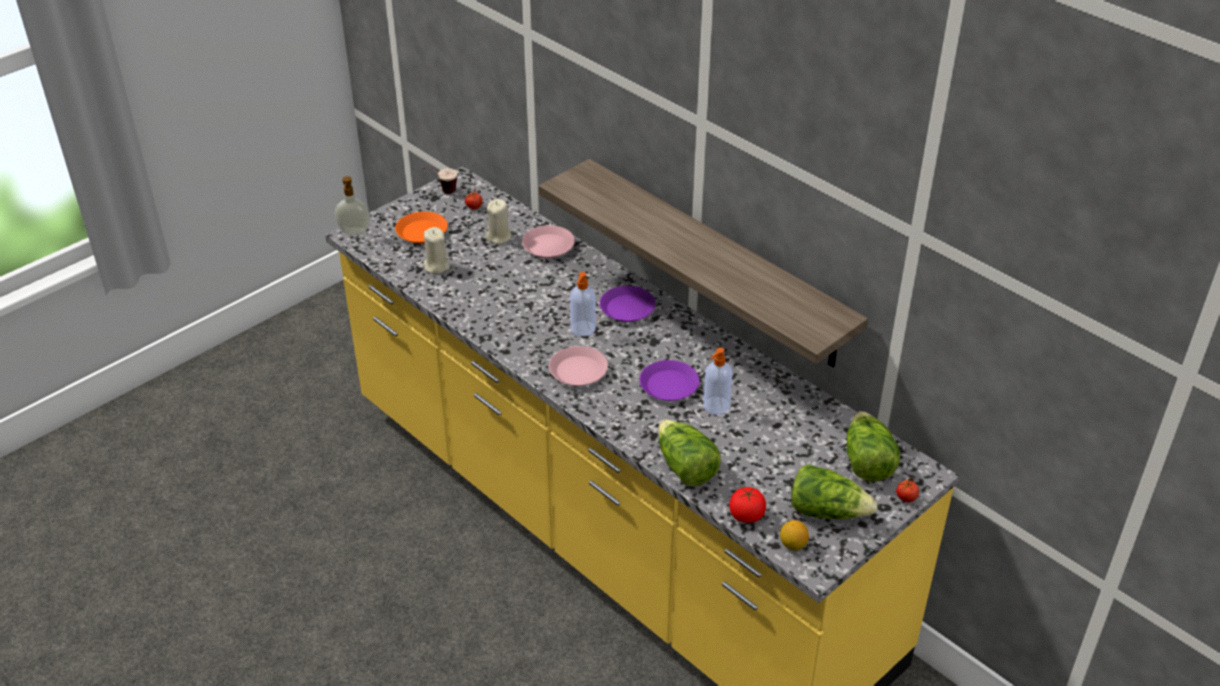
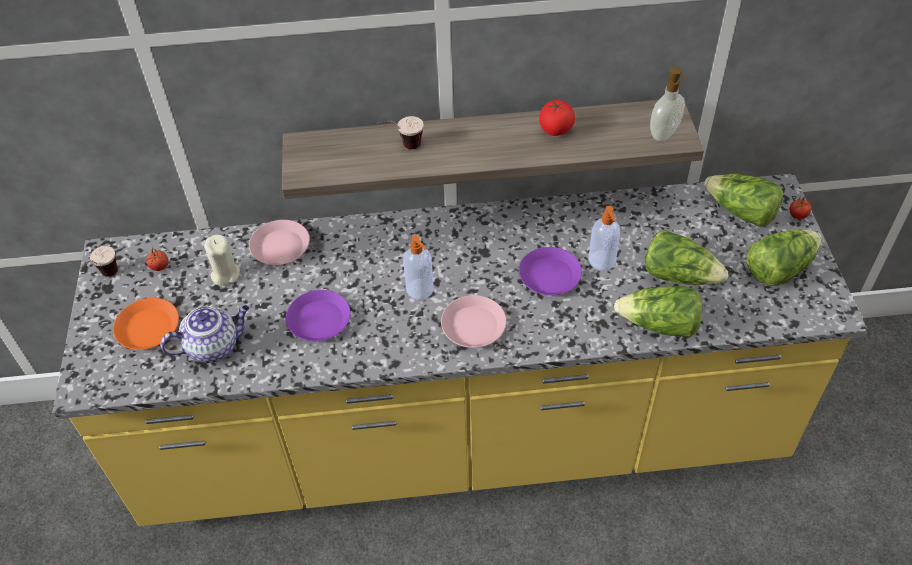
camera: 50 degrees left, 10 degrees up
(354, 232) = (81, 384): soap dispenser -> soap dispenser (665, 134)
(436, 266) = (214, 346): beige candle -> teapot
(627, 308) = (424, 244): purple plate -> purple plate (319, 320)
(637, 212) = (402, 147): none -> cup
(746, 515) = (747, 320): tomato -> tomato (555, 129)
(750, 455) = (679, 275): none -> lettuce
(793, 545) = (802, 312): lemon -> none

